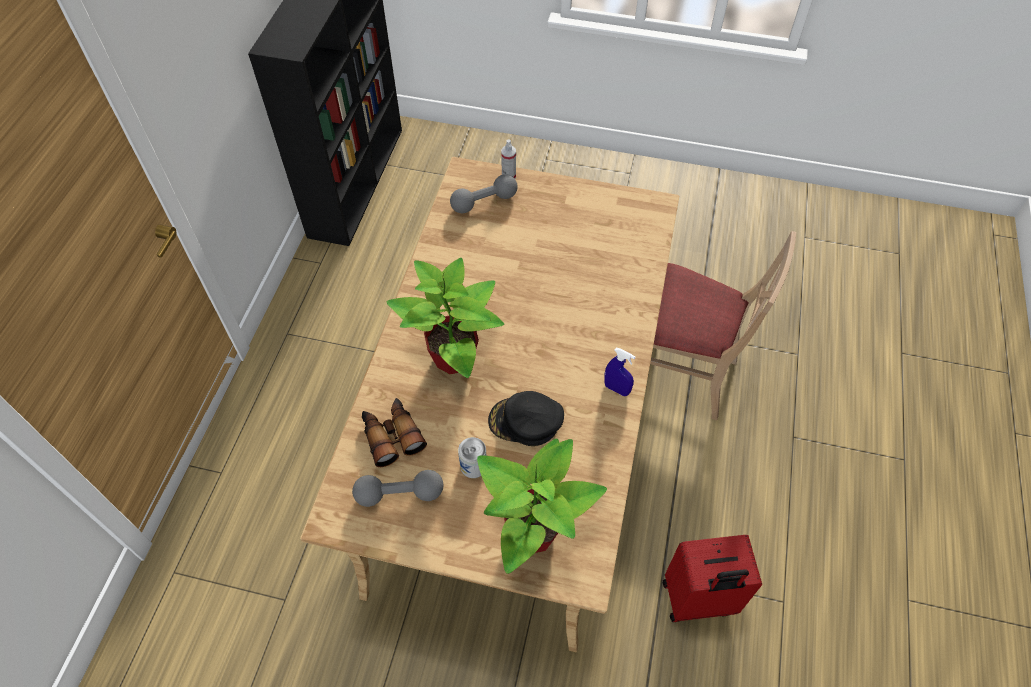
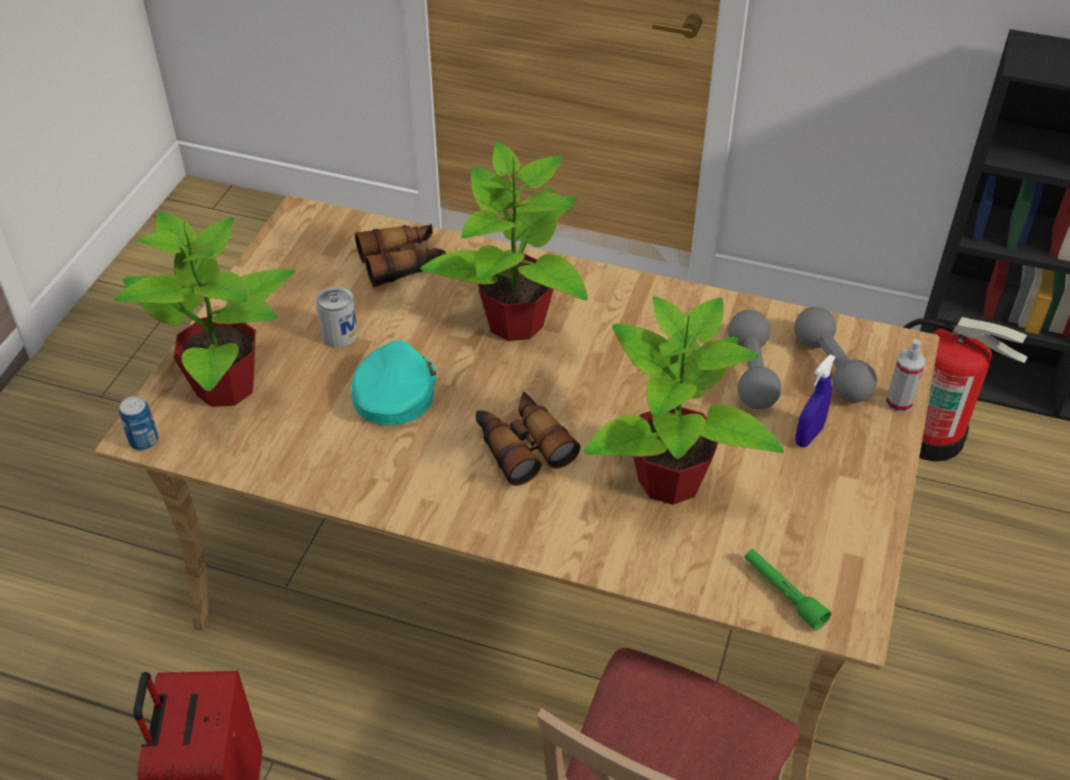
camera: 95 degrees right, 10 degrees down
(391, 240) = (931, 435): none -> fire extinguisher
(399, 494) = (318, 269): grey dumbbell -> grey dumbbell (751, 373)
(525, 422) = (394, 390): black cap -> turquoise cap
(564, 345) = (522, 445): none -> binoculars
(581, 274) = (670, 481): none -> potted plant
(593, 576) = (144, 441): none -> can
(616, 389) = (430, 501): blue spray bottle -> blue spray bottle (808, 436)
(647, 228) = (783, 593): none -> green flashlight

